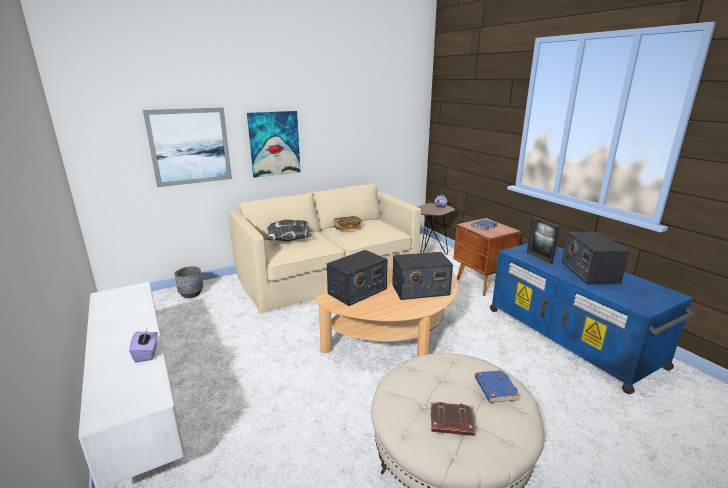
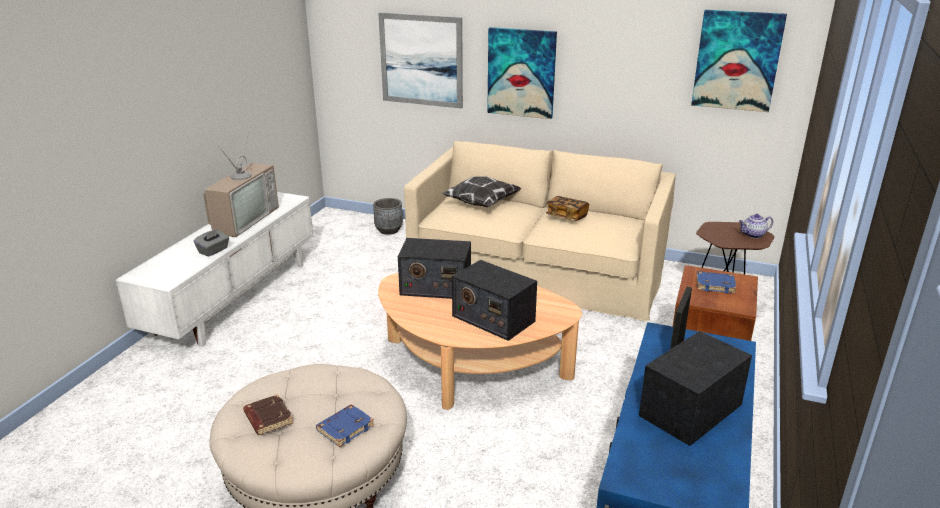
camera: 50 degrees right, 5 degrees up
(120, 320) = (242, 219): none -> television
(147, 353) = (213, 251): purple tissue box -> grey tissue box
(396, 117) = (737, 60): none -> picture

